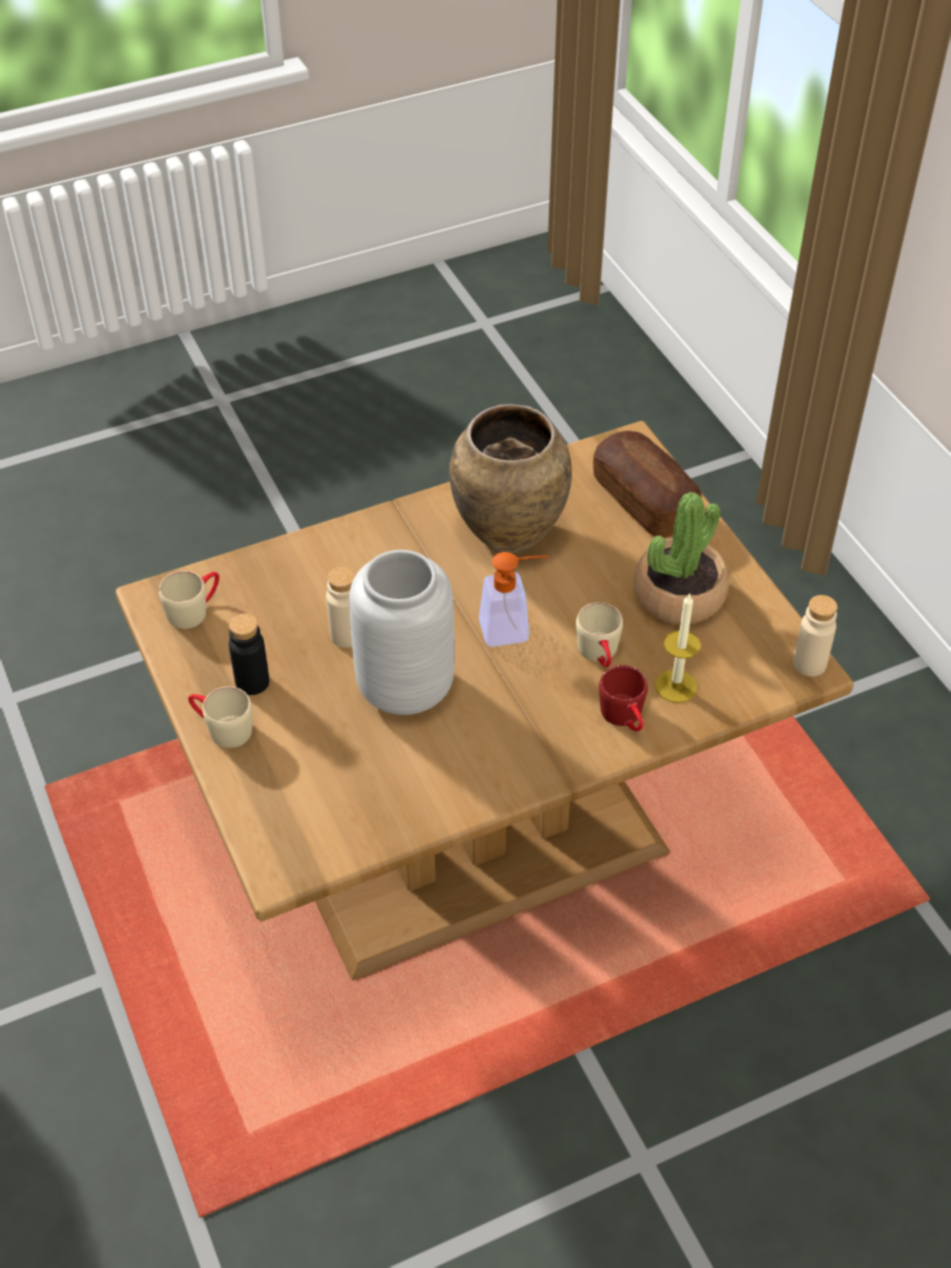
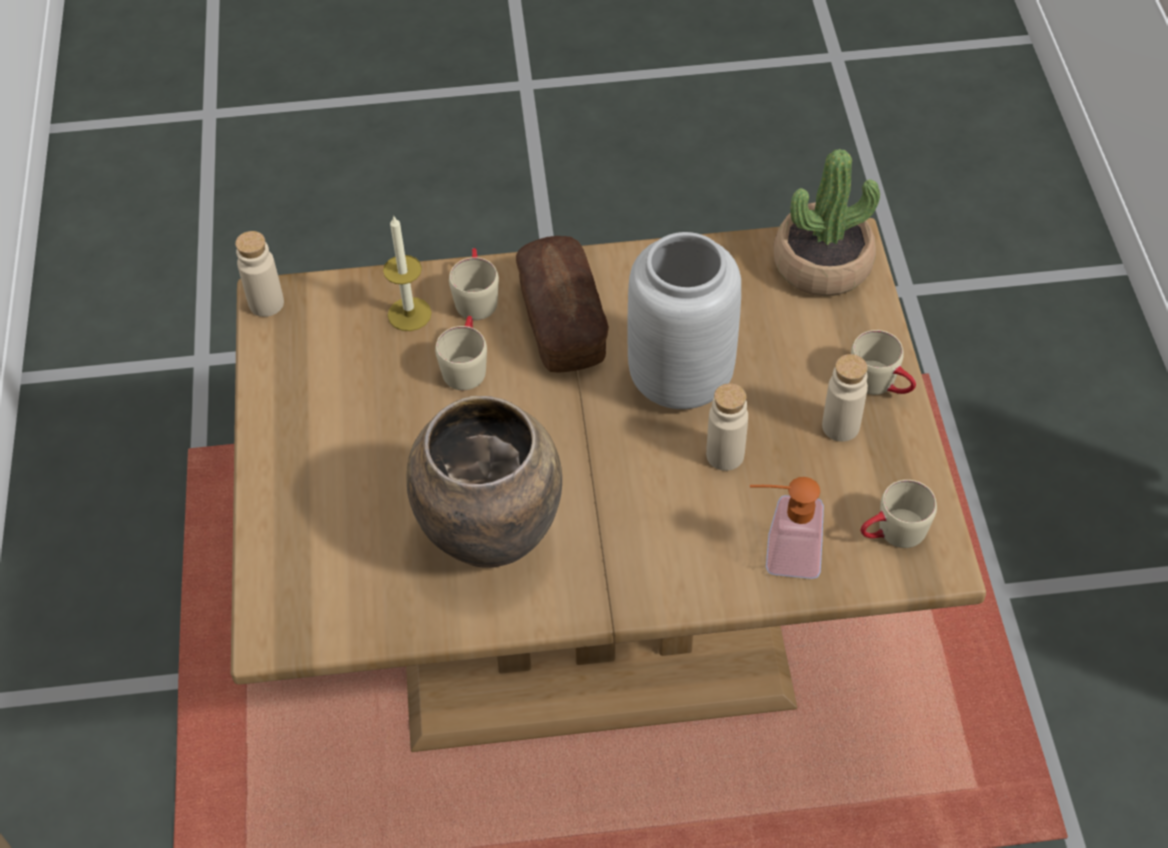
camera: 160 degrees left, 5 degrees up
(252, 682) = (840, 426): black bottle -> beige bottle
(513, 628) = (541, 416): soap dispenser -> soap dispenser (781, 555)
(625, 718) = (475, 296): red mug -> beige mug
(643, 500) = (309, 542): bread -> bread (562, 322)
(679, 595) = (345, 409): potted plant -> potted plant (822, 264)

